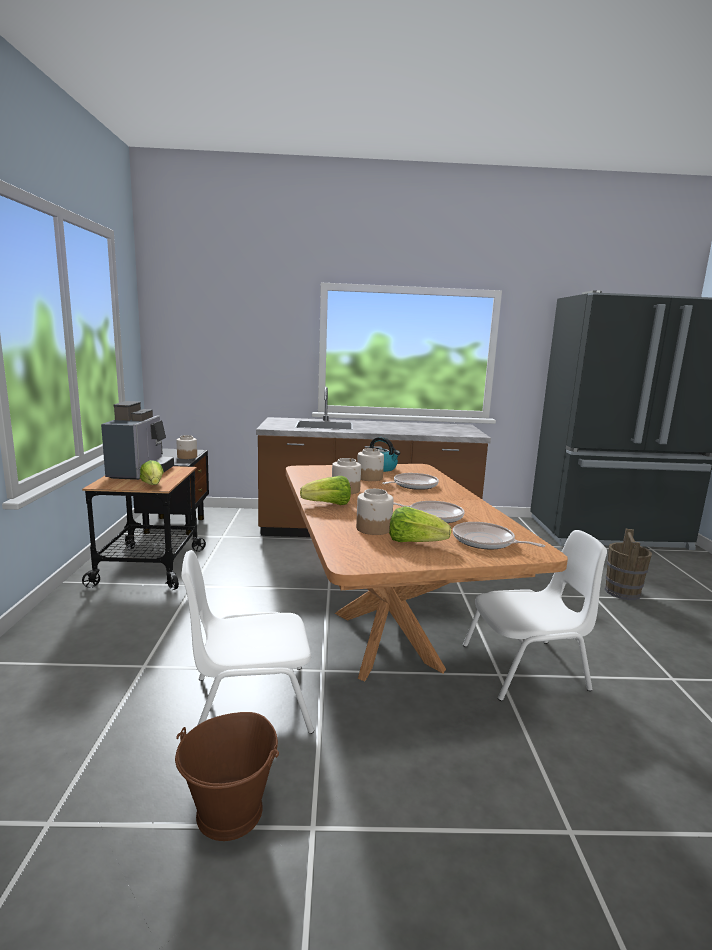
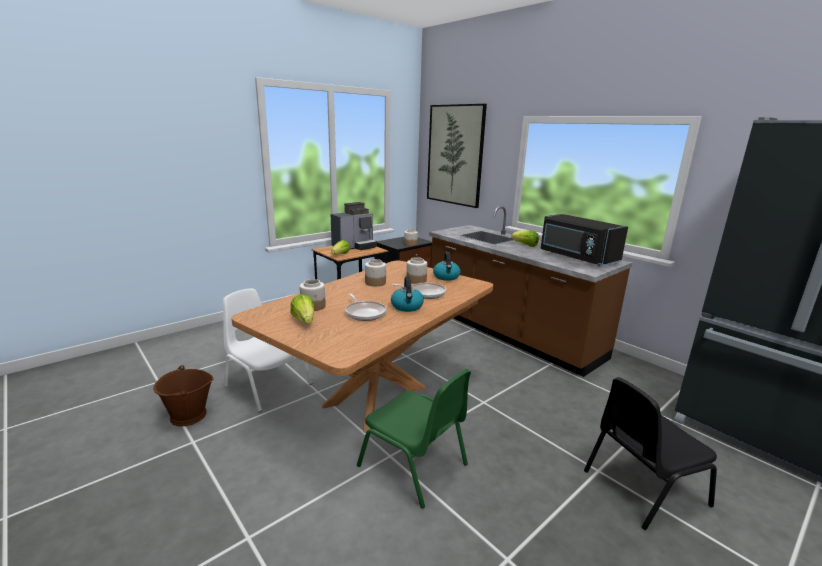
camera: 50 degrees right, 5 degrees up
(215, 329) = (455, 155): none -> picture
(328, 505) = (338, 287): lettuce -> lettuce (525, 245)
(436, 427) = (576, 257): none -> black microwave
(440, 499) = (407, 307): none -> kettle
(486, 542) = (336, 337): frying pan -> none
(526, 668) = (414, 465): white chair -> green chair
(622, 592) = (642, 487): brown bucket -> black chair

